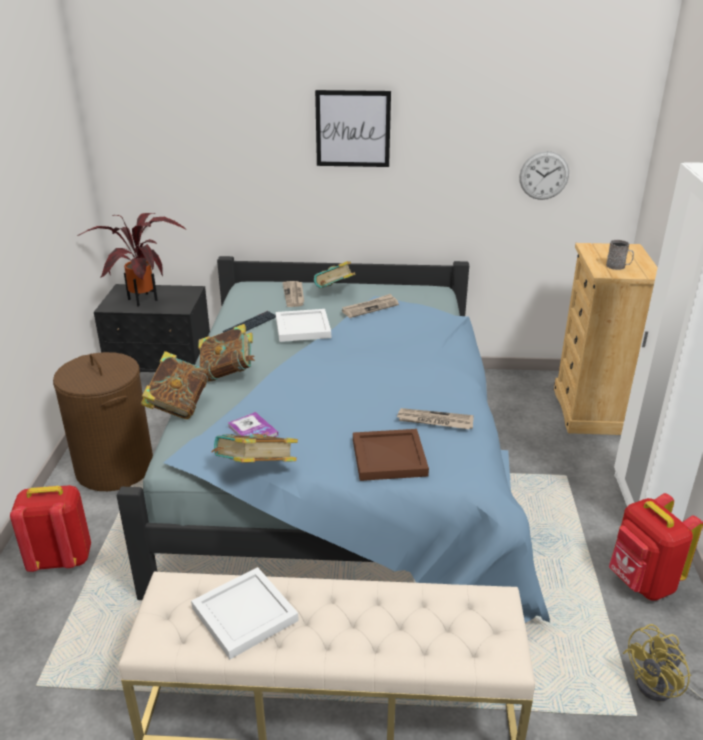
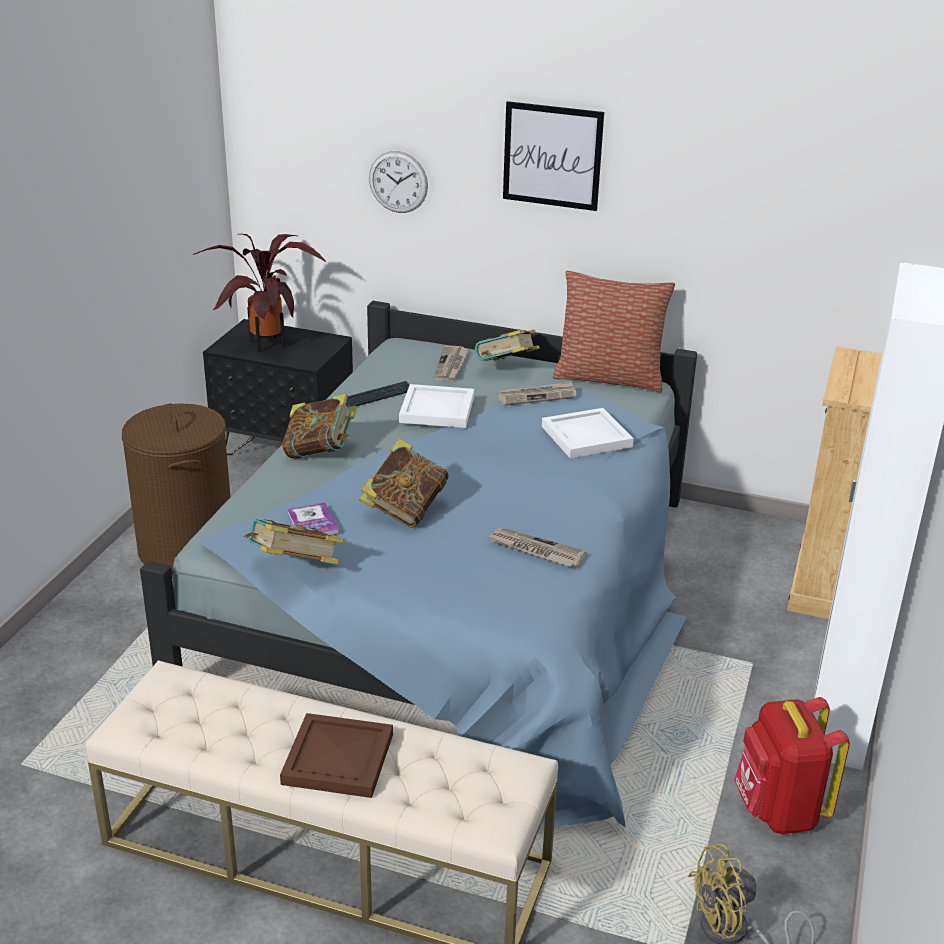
camera: 15 degrees right, 0 degrees up
(60, 559) = (90, 640): red backpack -> none
(178, 406) = (244, 482): book -> book (405, 510)
(246, 614) = (234, 723): white tray -> white tray (588, 437)
(388, 458) = (454, 582): brown tray -> brown tray (336, 760)
(410, 288) = (609, 378): none -> pillow
(544, 175) = (808, 247): wall clock -> wall clock (398, 182)
(618, 266) = (870, 388): grey mug -> none

